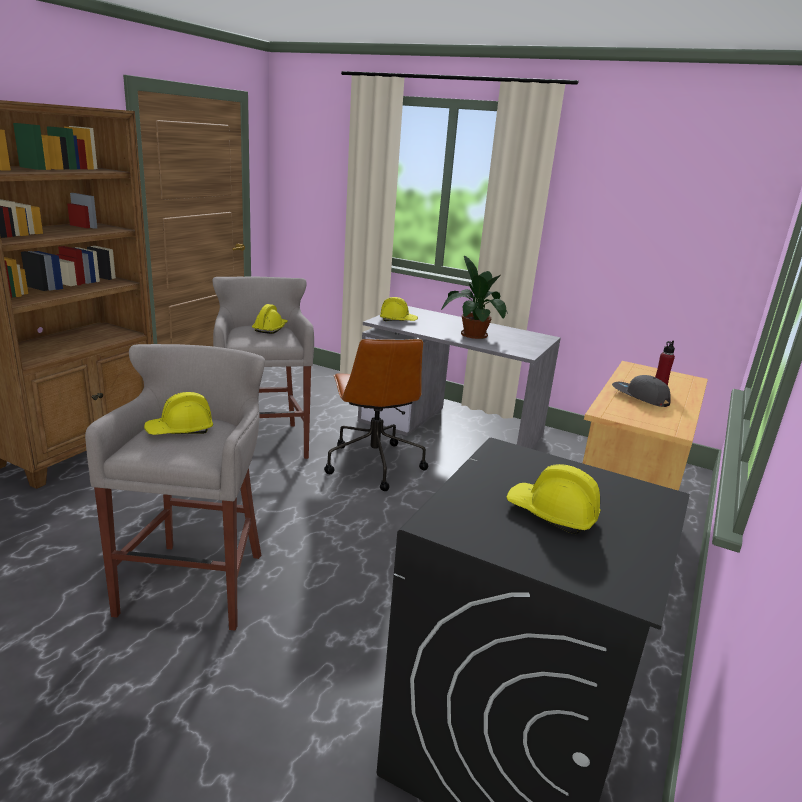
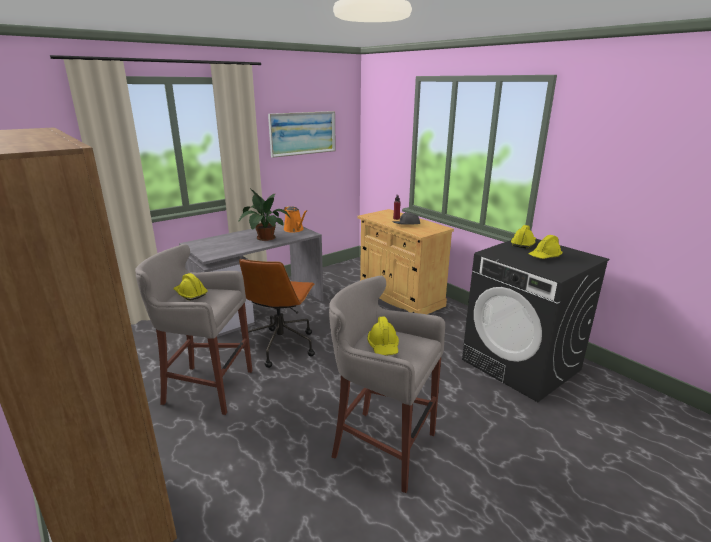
camera: 65 degrees left, 0 degrees up
(373, 463) = (281, 345): brown office chair -> brown office chair turned 90 degrees clockwise
(398, 320) = (214, 251): yellow hard hat -> yellow hard hat (523, 244)
(527, 344) = (294, 230): none -> orange watering can
(642, 206) = (303, 133): none -> picture

